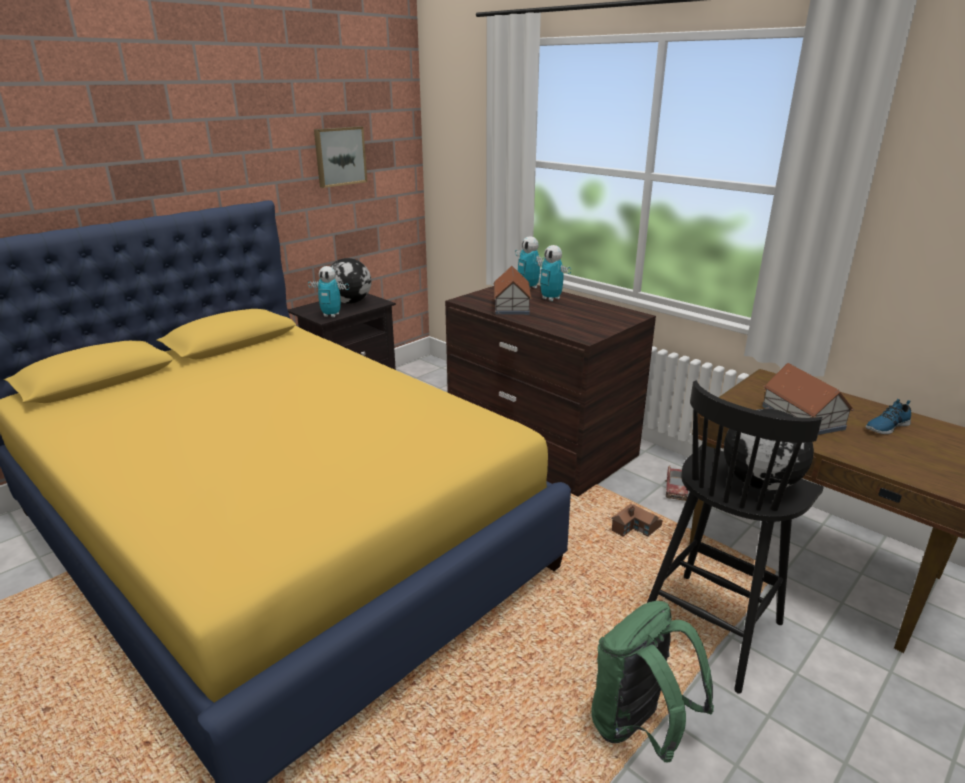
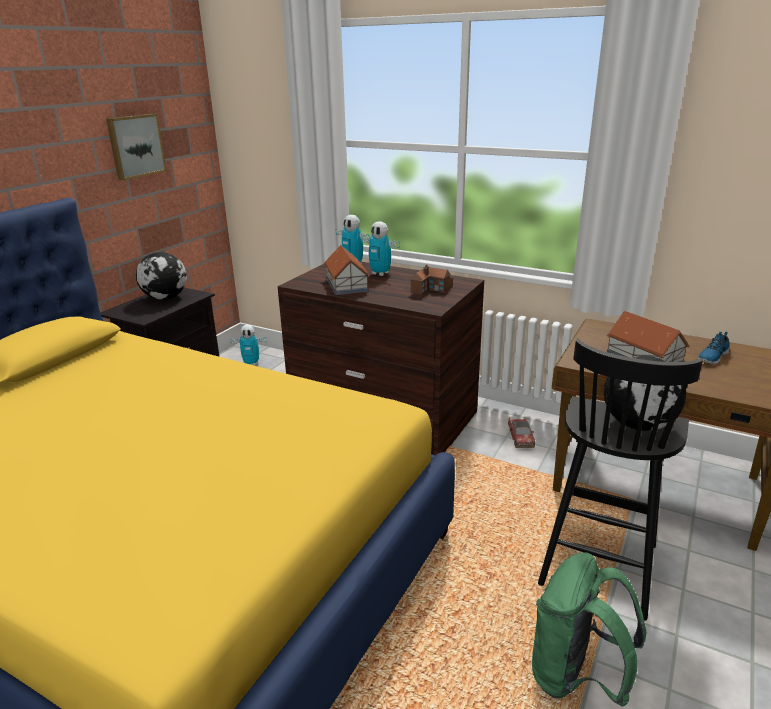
camera: 15 degrees left, 0 degrees up
(331, 315) = (151, 314): toy robot -> toy robot (251, 363)
(636, 528) = (500, 482): toy house -> toy house (431, 289)

